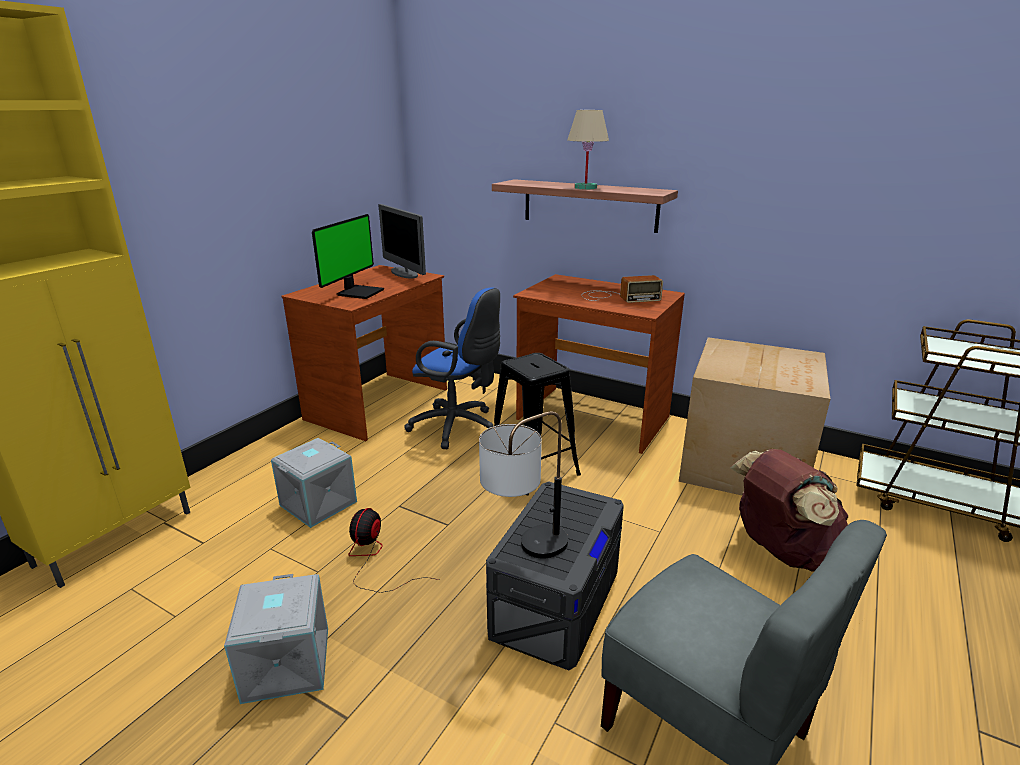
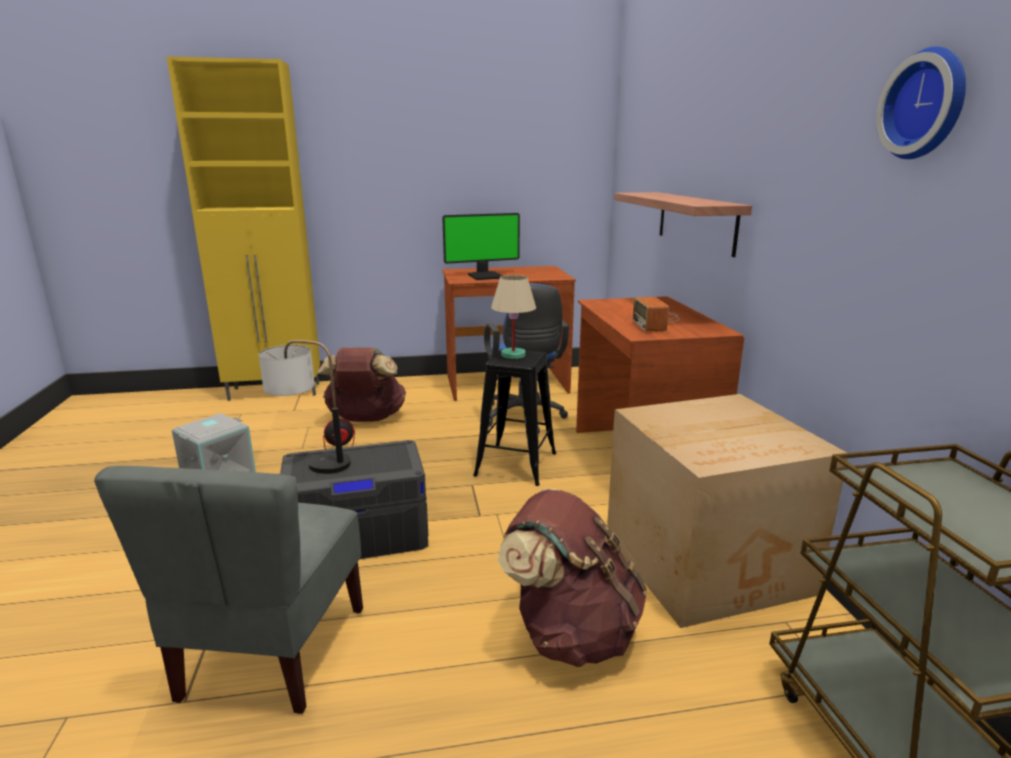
camera: 50 degrees right, 5 degrees down
(318, 504) = (365, 419): grey storage box -> brown backpack
(404, 273) = (551, 273): monitor -> none
(585, 187) = (668, 198): beige table lamp -> beige table lamp (513, 355)
(617, 297) = (656, 320): radio -> radio turned 45 degrees clockwise
(872, 124) = (927, 104): none -> wall clock

